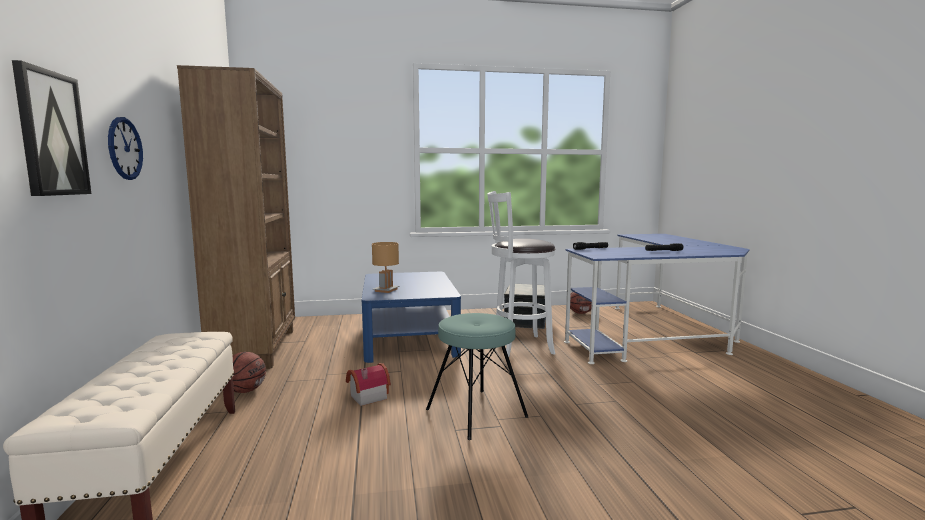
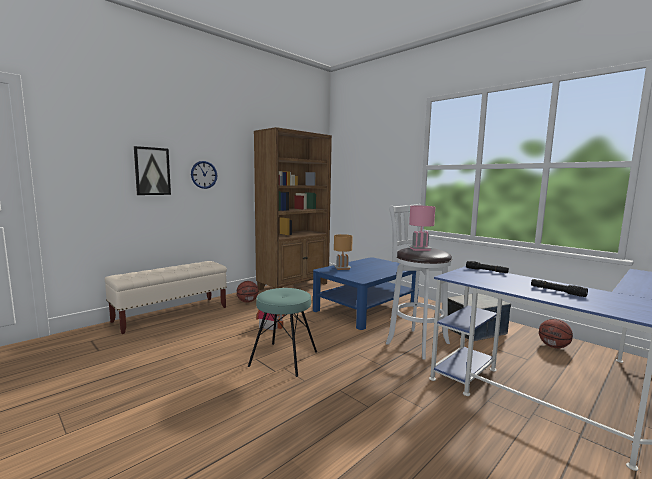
camera: 55 degrees right, 0 degrees up
(522, 240) = (420, 249): none -> pink table lamp

